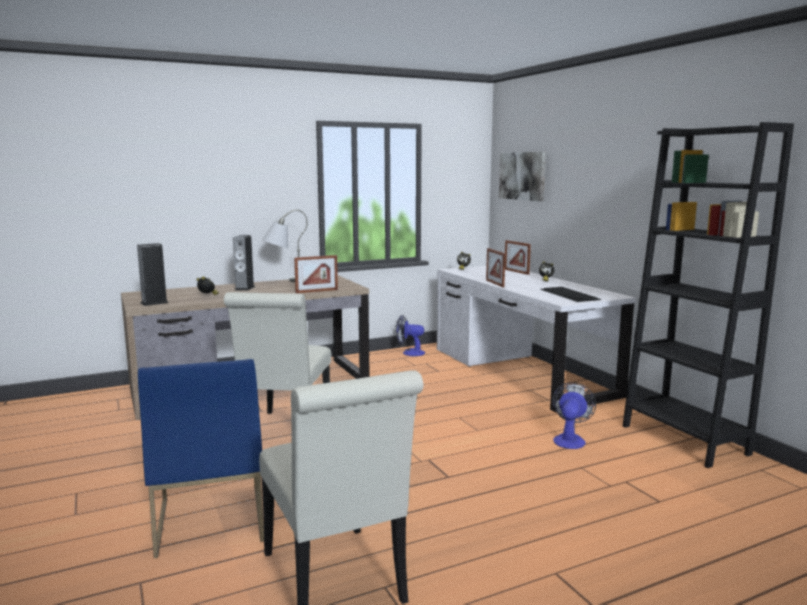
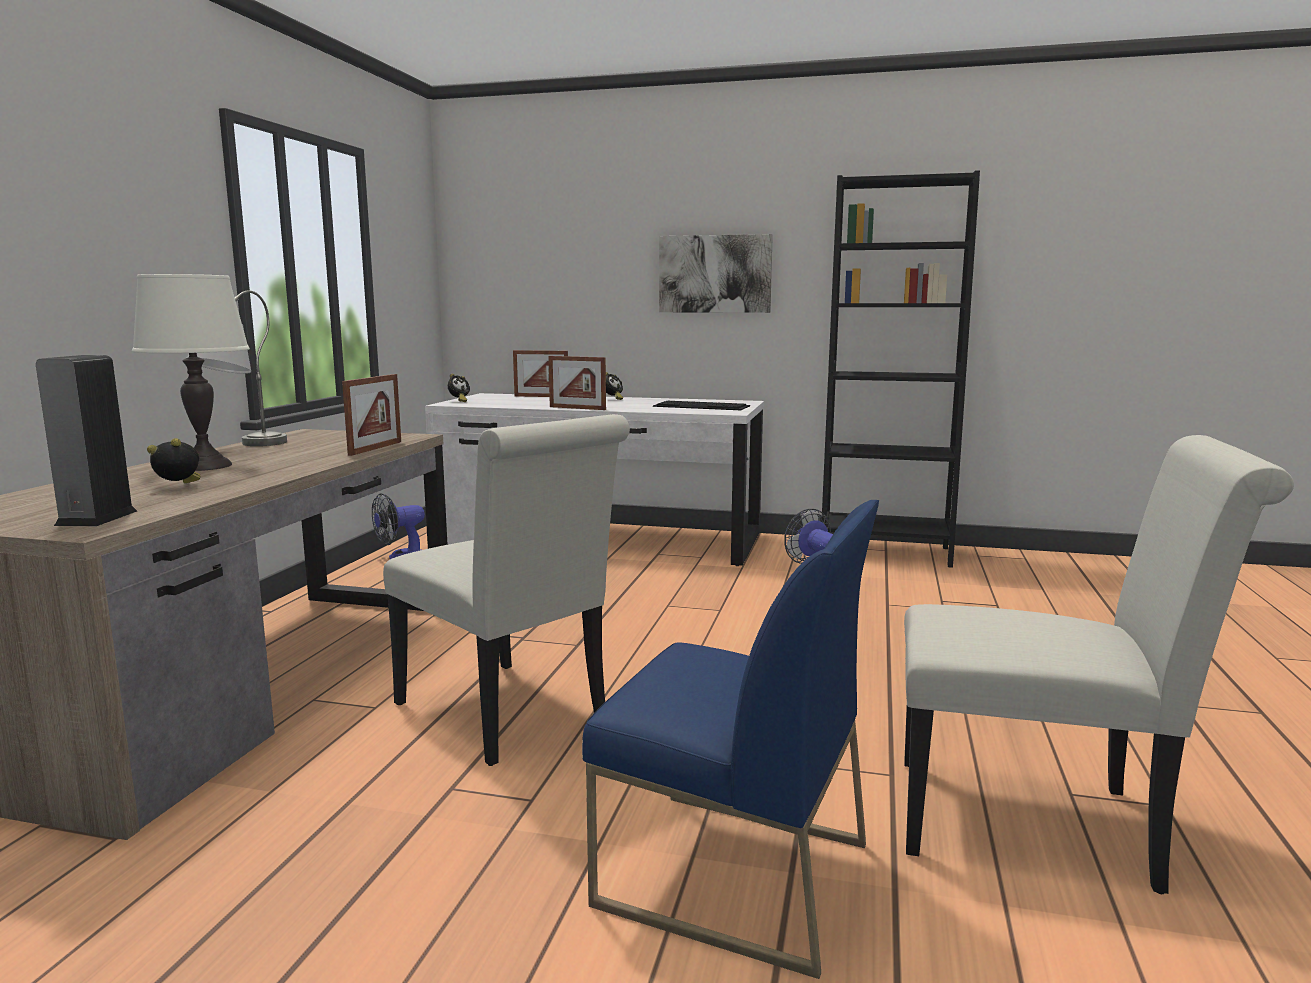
camera: 50 degrees left, 0 degrees up
(244, 288) = (205, 466): speaker -> white table lamp
(522, 176) = (520, 250): picture -> picture (715, 274)

